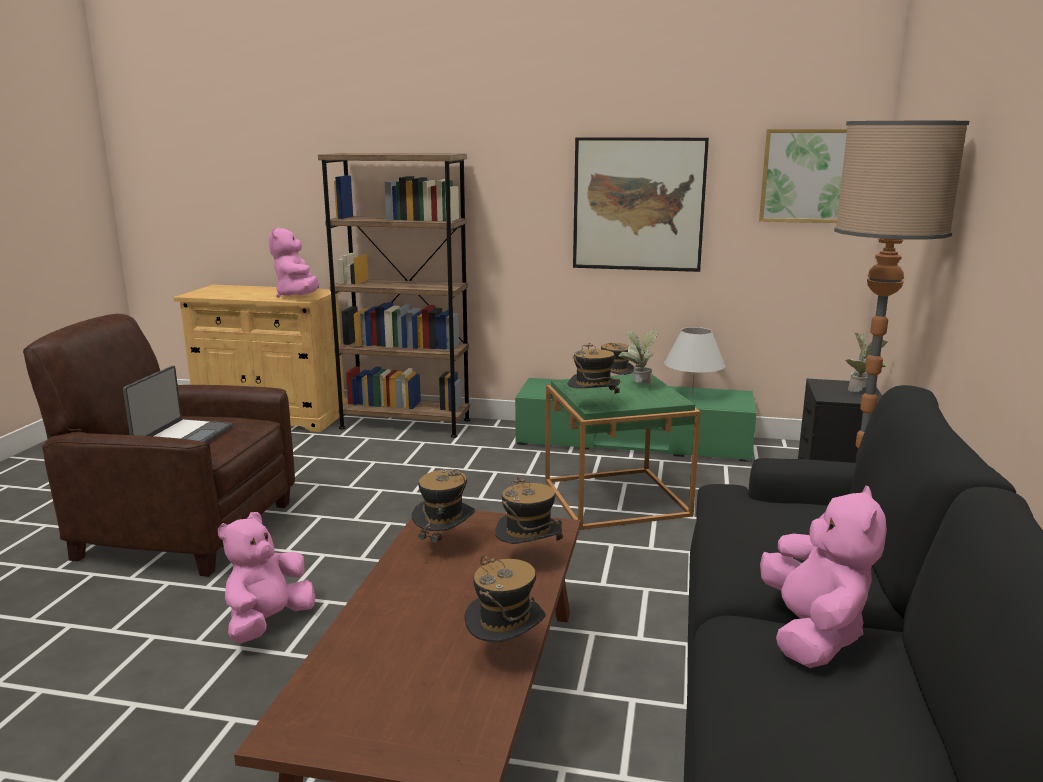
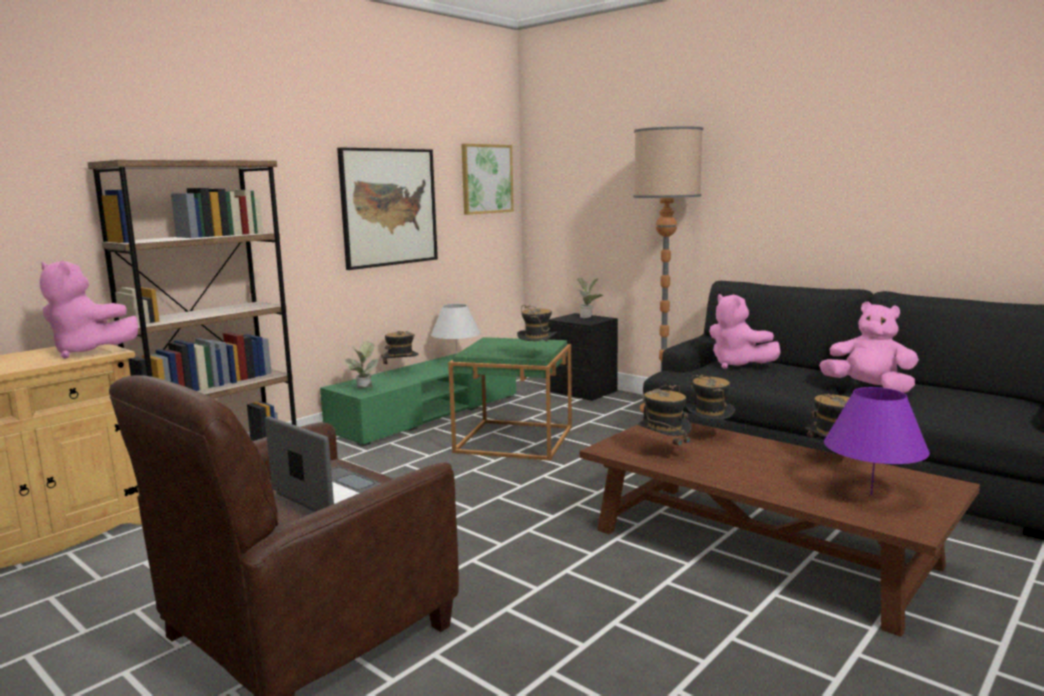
camera: 60 degrees left, 5 degrees down
(268, 623) = (580, 603): pink plush toy -> pink plush toy (737, 365)
(385, 694) = (871, 495): none -> purple table lamp
(638, 386) = (509, 343): potted plant -> potted plant (363, 390)

